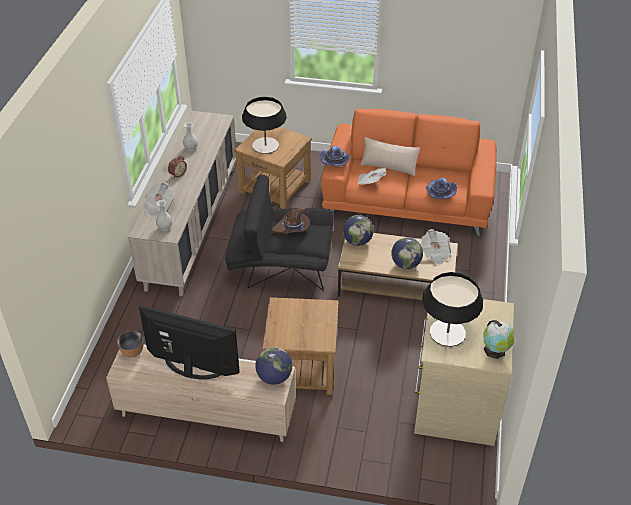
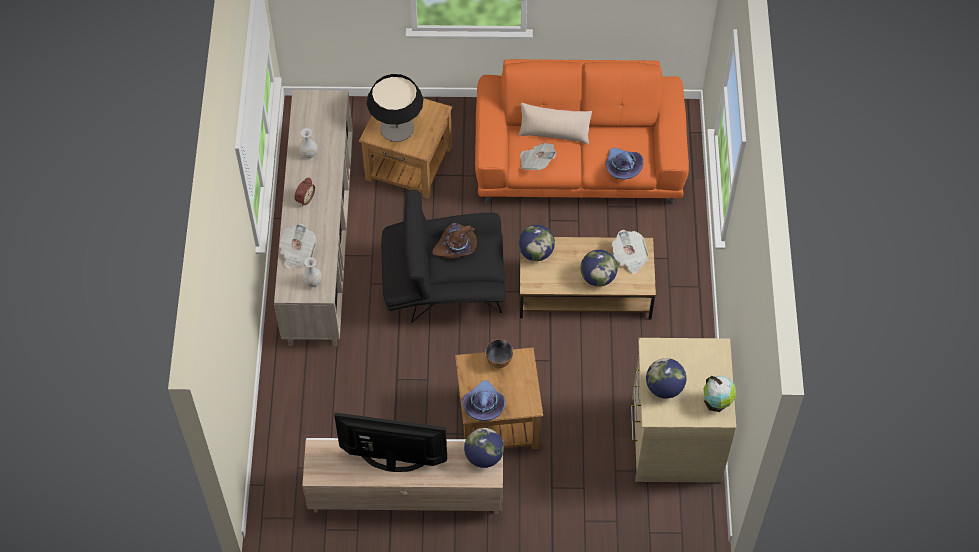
camera: 10 degrees left, 15 degrees up
(132, 352) = (321, 449): bowl -> bowl (498, 360)
(335, 161) = (488, 140): purple hat -> purple hat (484, 405)
(447, 332) = (664, 387): table lamp -> globe

